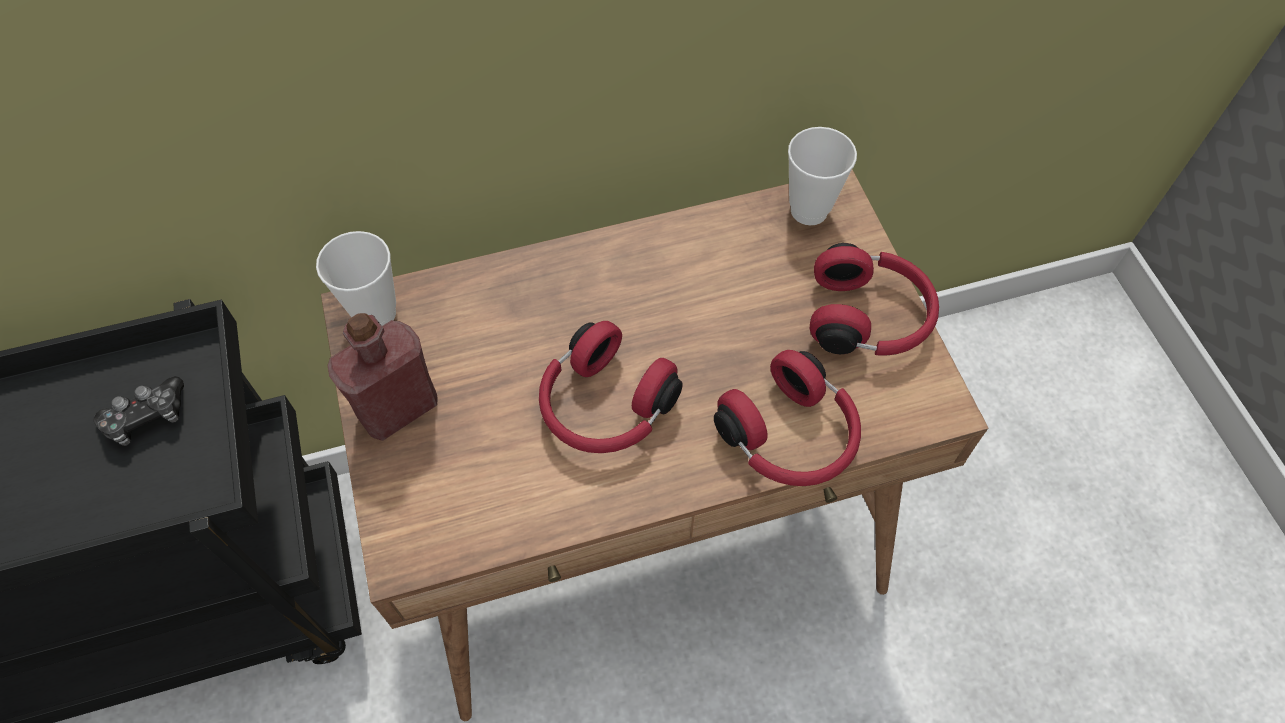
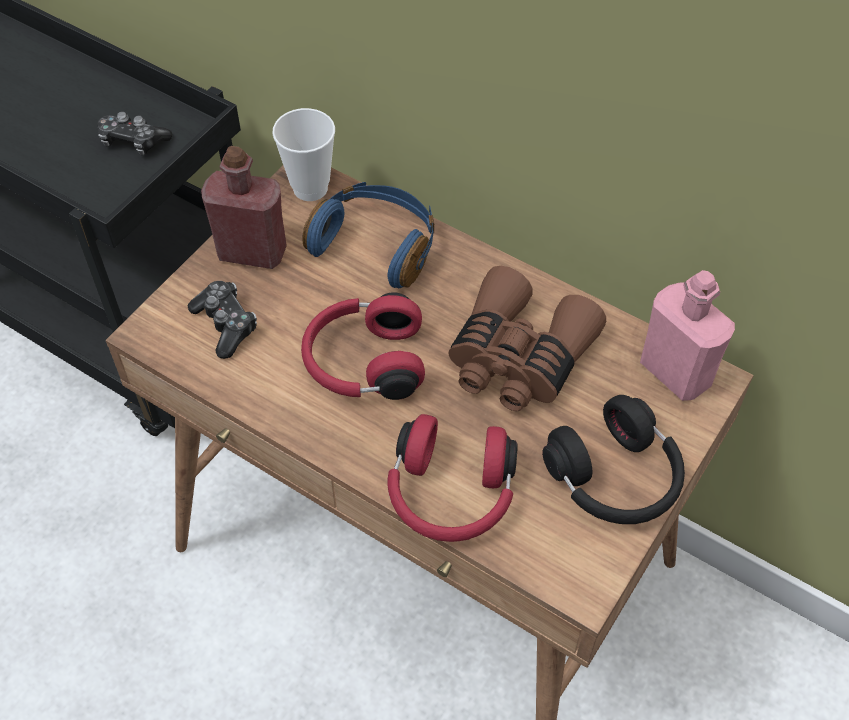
camera: 50 degrees right, 5 degrees down
(458, 485) = (226, 324): none -> game controller
(491, 310) = (376, 245): none -> blue headphones
(702, 296) = (518, 357): none -> brown binoculars
(809, 210) = (675, 372): cup -> pink bottle
(869, 317) = (615, 479): red headphones -> black headphones

